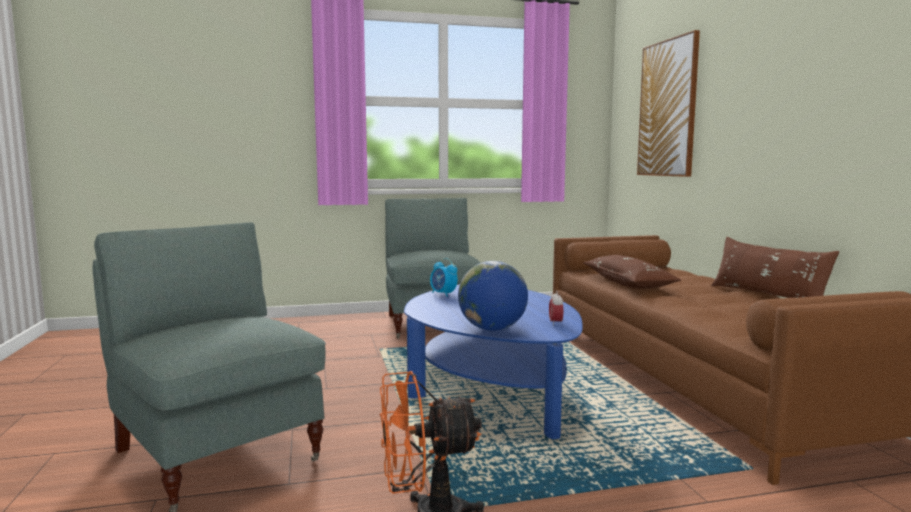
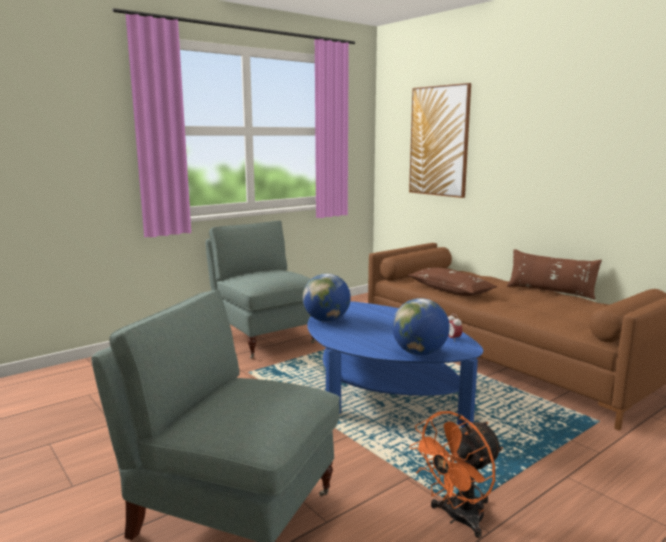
camera: 25 degrees left, 5 degrees up
(443, 294) = (326, 320): alarm clock -> globe

